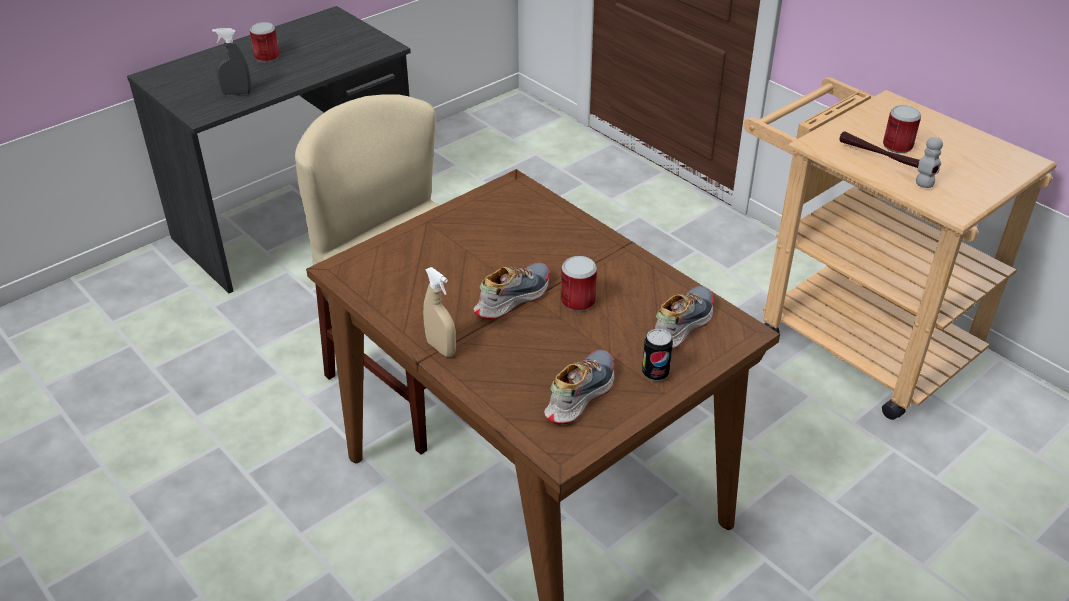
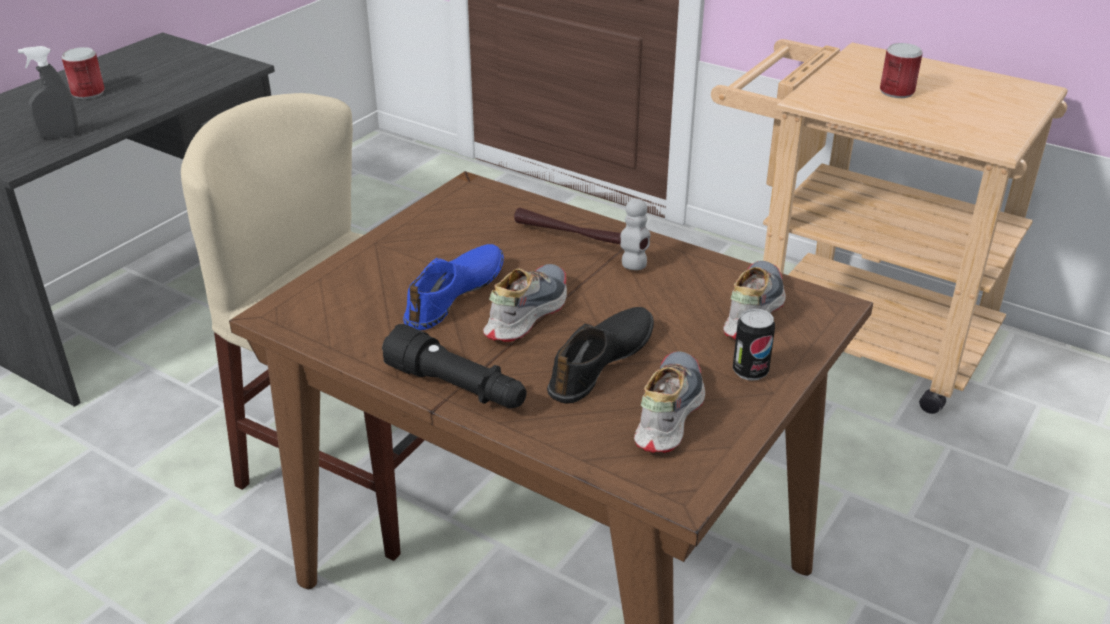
camera: 15 degrees left, 5 degrees down
(441, 348) = (457, 388): beige spray bottle -> black flashlight
(468, 274) = (455, 294): none -> blue shoe
(550, 347) = (602, 362): none -> black shoe
(578, 301) = (611, 304): can -> none
(885, 165) = (896, 111): hammer -> hammer (580, 247)

